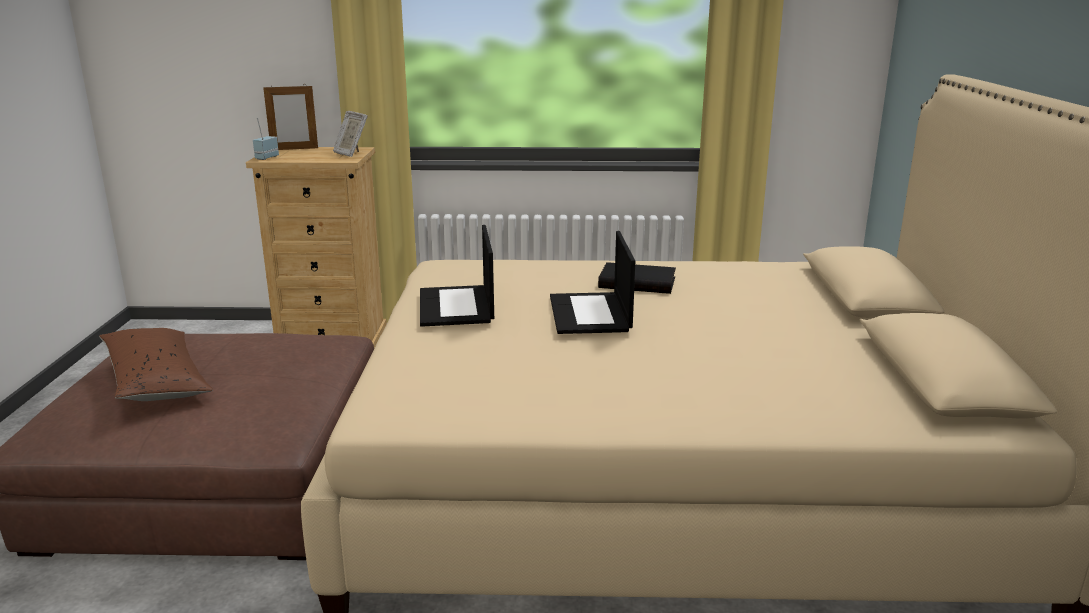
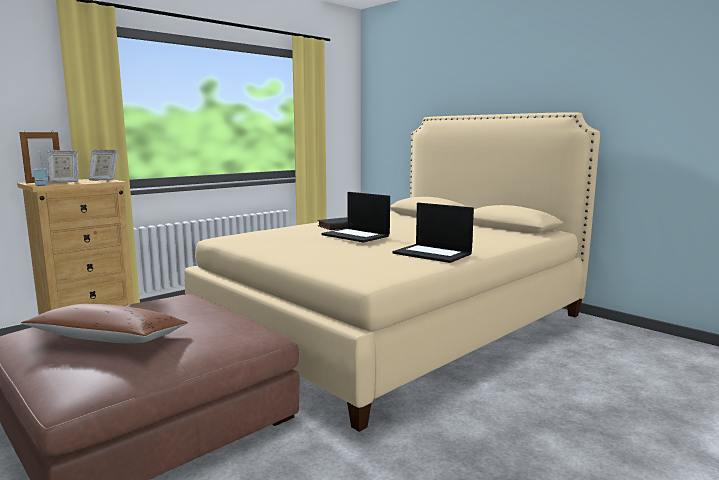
camera: 45 degrees left, 10 degrees down
(304, 153) = (64, 182): none -> picture frame
(457, 307) = (288, 245): laptop -> laptop (433, 253)

